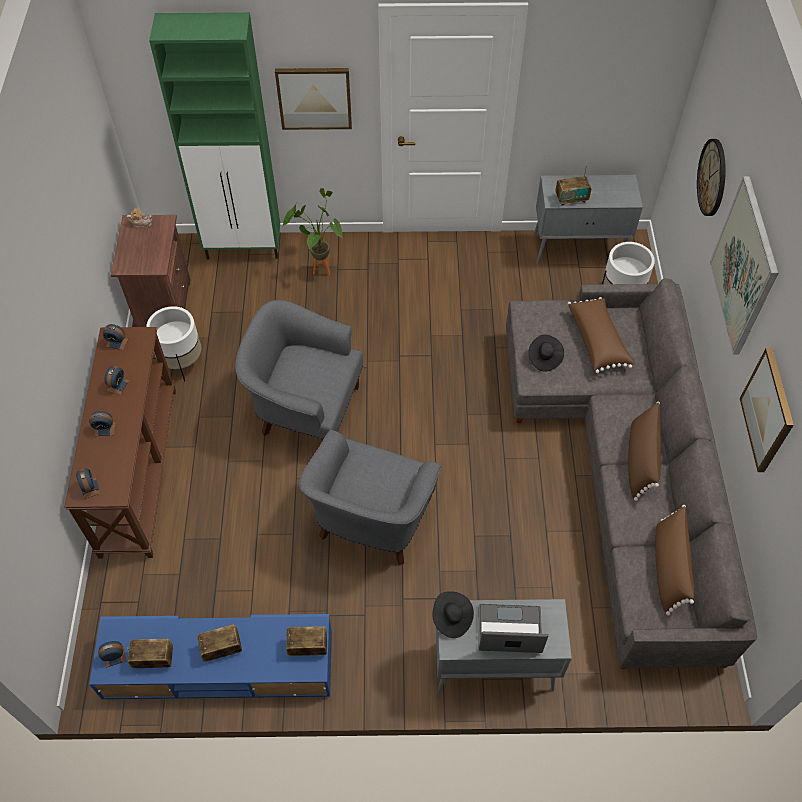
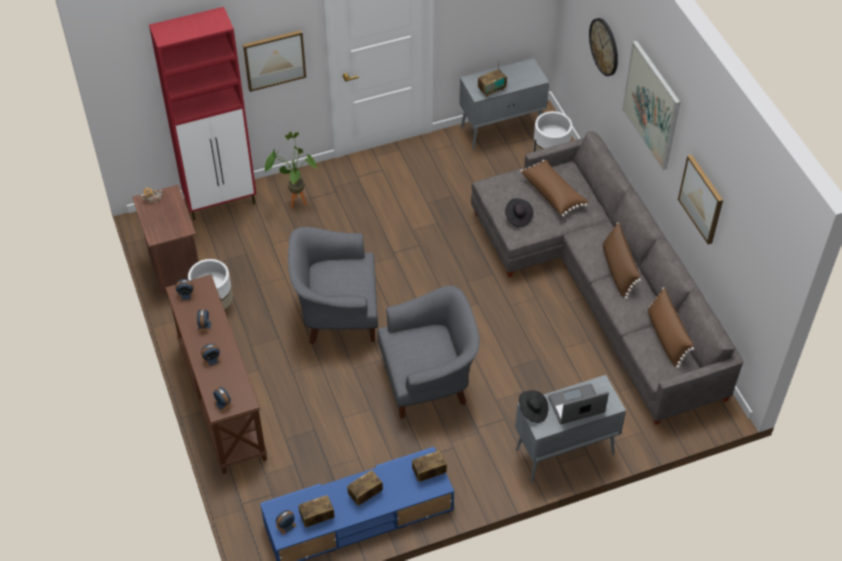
camera: 20 degrees left, 5 degrees down
(244, 248) = (222, 202): green cabinet -> red cabinet
(372, 522) = (429, 381): grey armchair -> grey armchair turned 105 degrees counterclockwise

